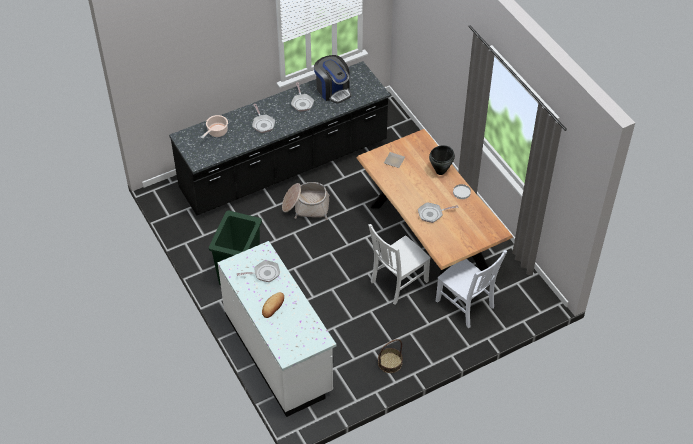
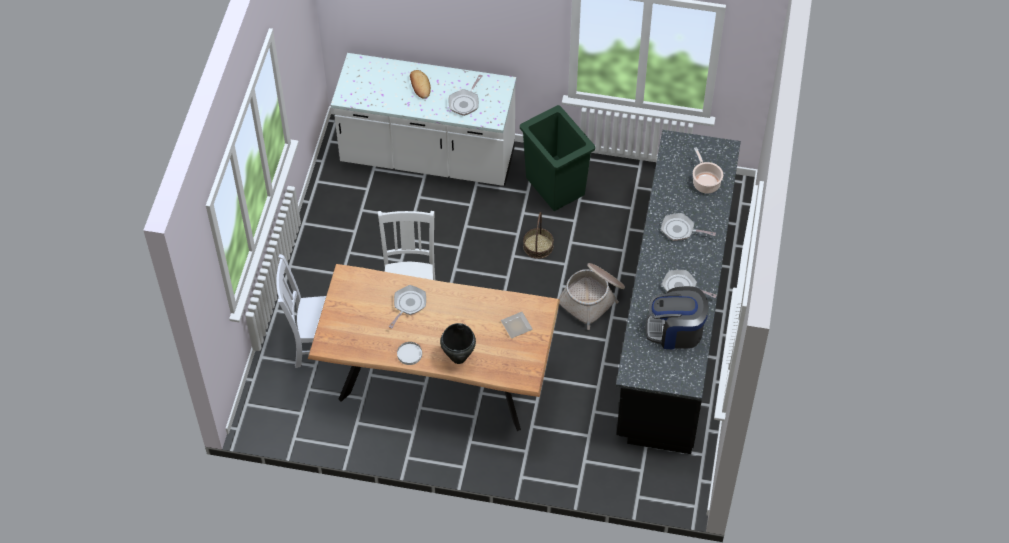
camera: 130 degrees right, 5 degrees up
(390, 363) = (327, 234): basket -> basket (538, 246)

